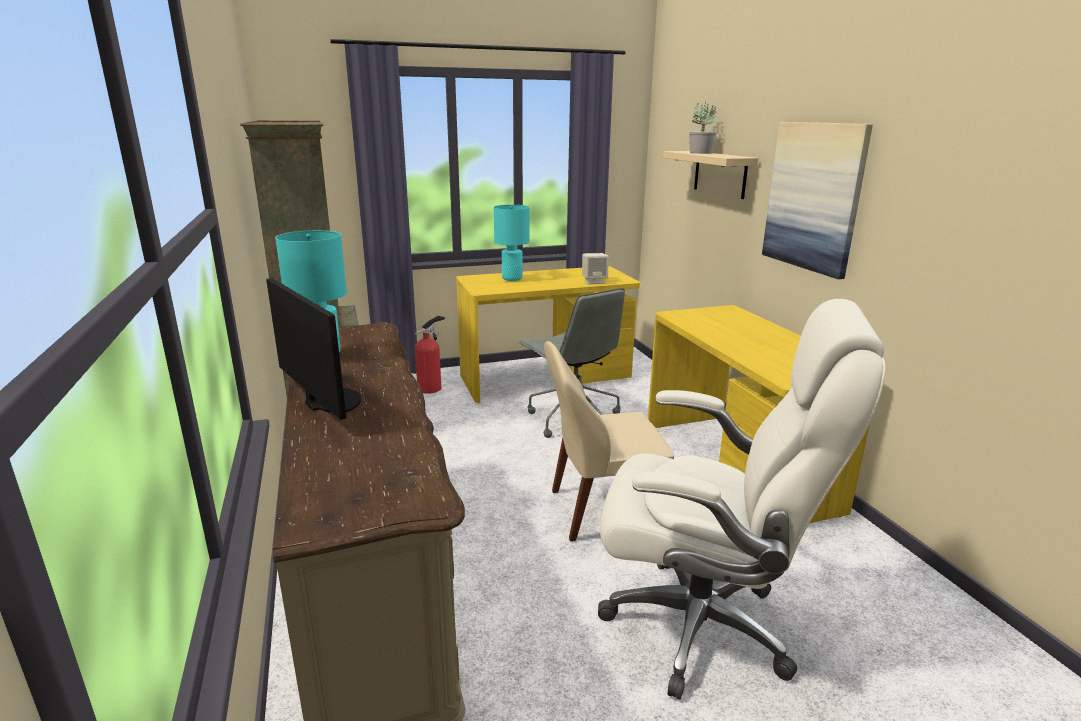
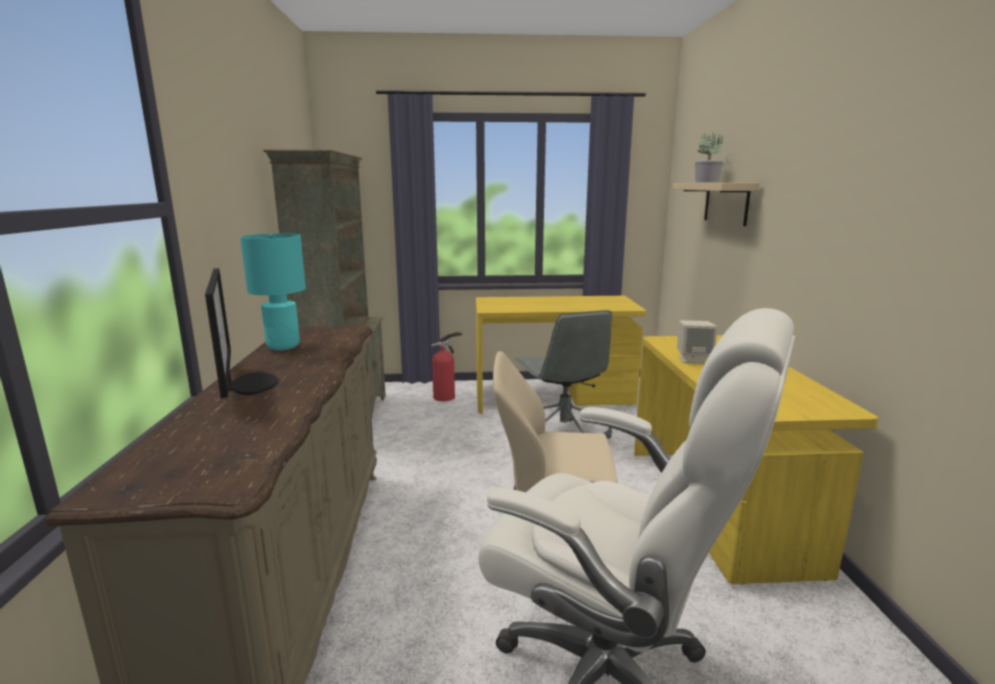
camera: 15 degrees right, 5 degrees down
(512, 280) = (523, 302): turquoise table lamp -> none
(594, 281) = (600, 307): beige speaker -> beige speaker (693, 359)
(814, 197) = (810, 218): picture -> none

